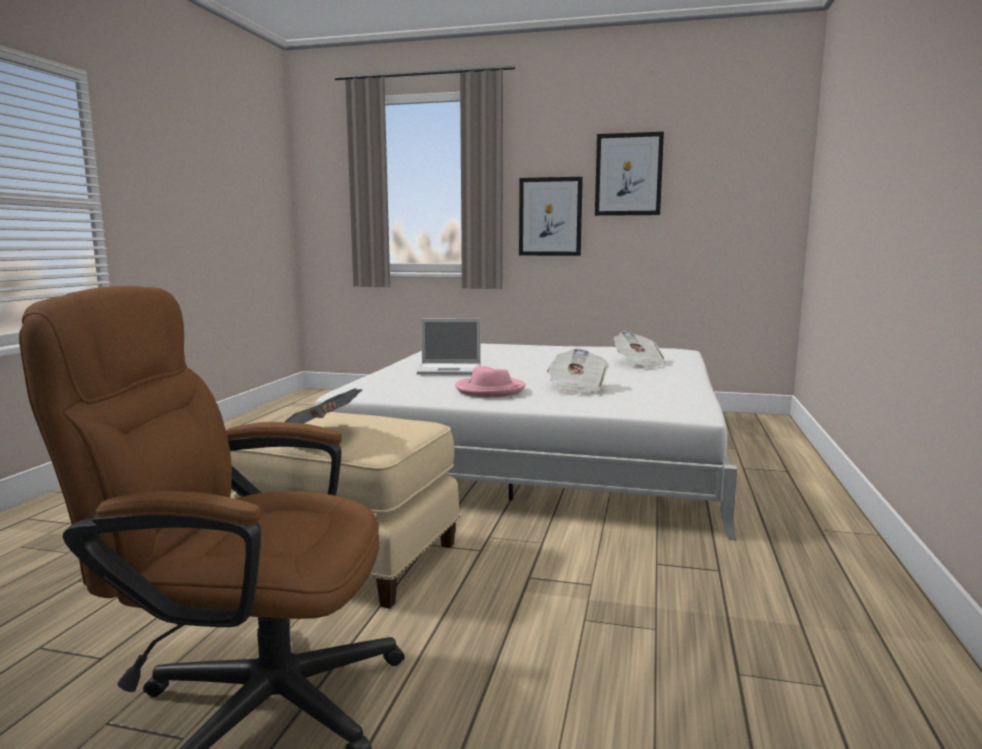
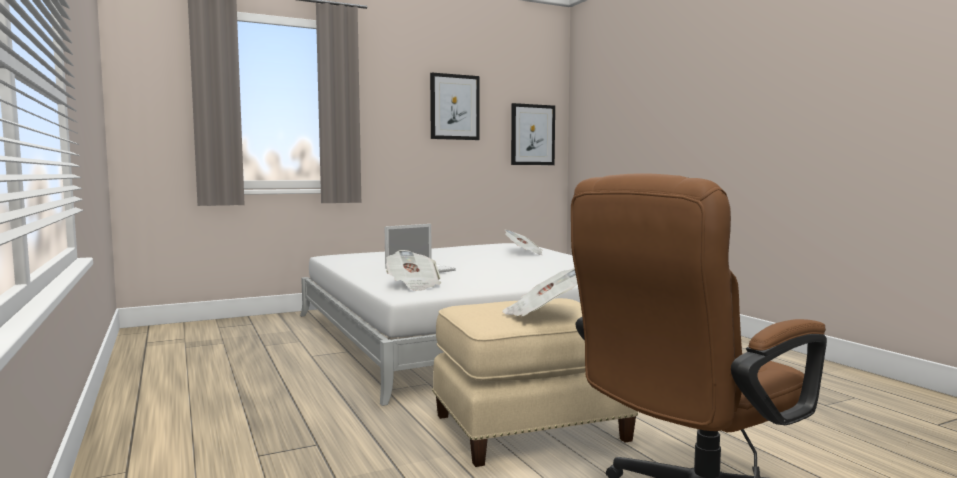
camera: 40 degrees left, 5 degrees down
(490, 390) = (501, 278): pink hat -> none
(550, 217) = (394, 138): picture -> picture (532, 135)
(576, 389) = (546, 270): newspaper -> newspaper (413, 286)

